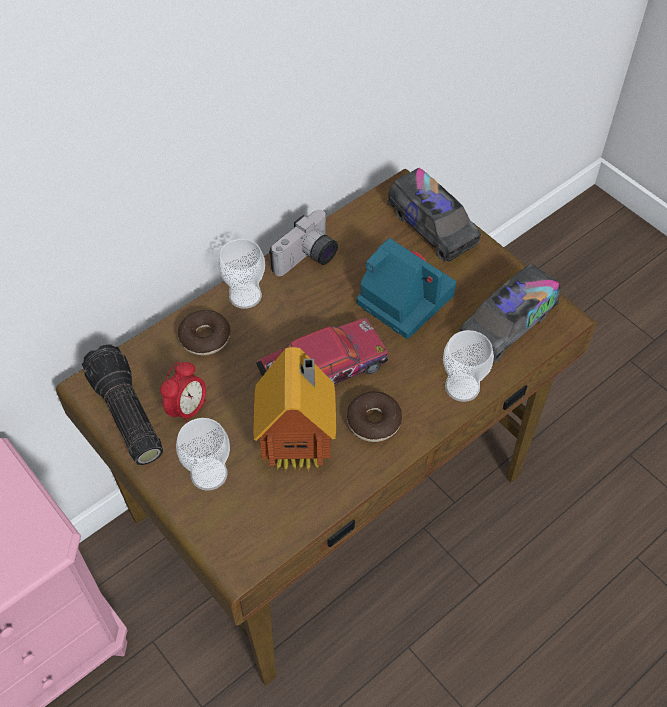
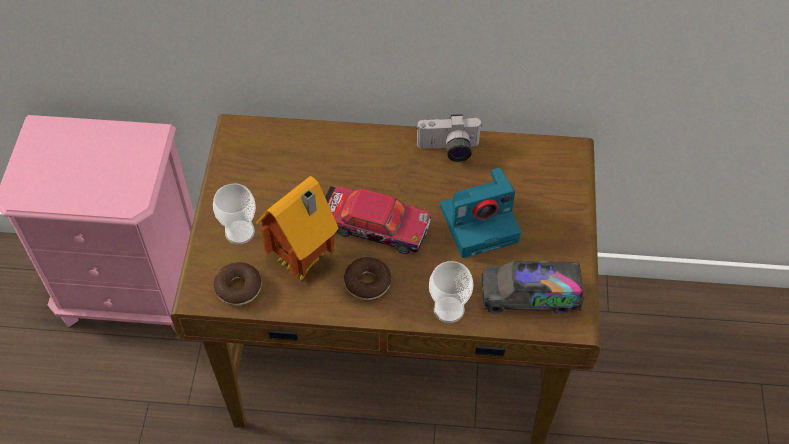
camera: 45 degrees right, 0 degrees up
(124, 415) = (234, 160): flashlight -> none
(188, 409) = (271, 185): alarm clock -> none
(205, 338) = (329, 151): donut -> donut (238, 288)
(245, 296) = (382, 143): cup -> none
(403, 298) = (480, 223): camera -> camera turned 75 degrees clockwise
(432, 227) = (559, 192): toy truck -> none

